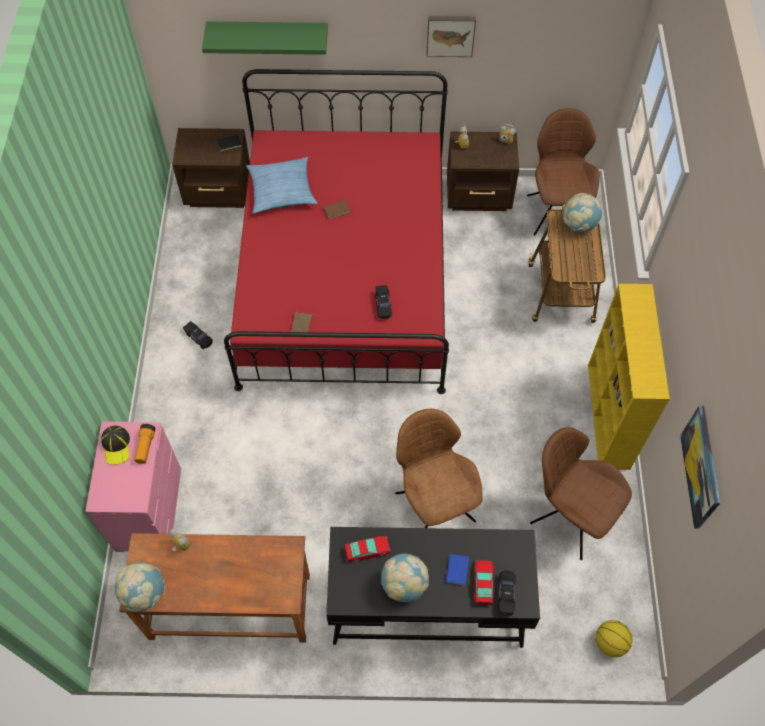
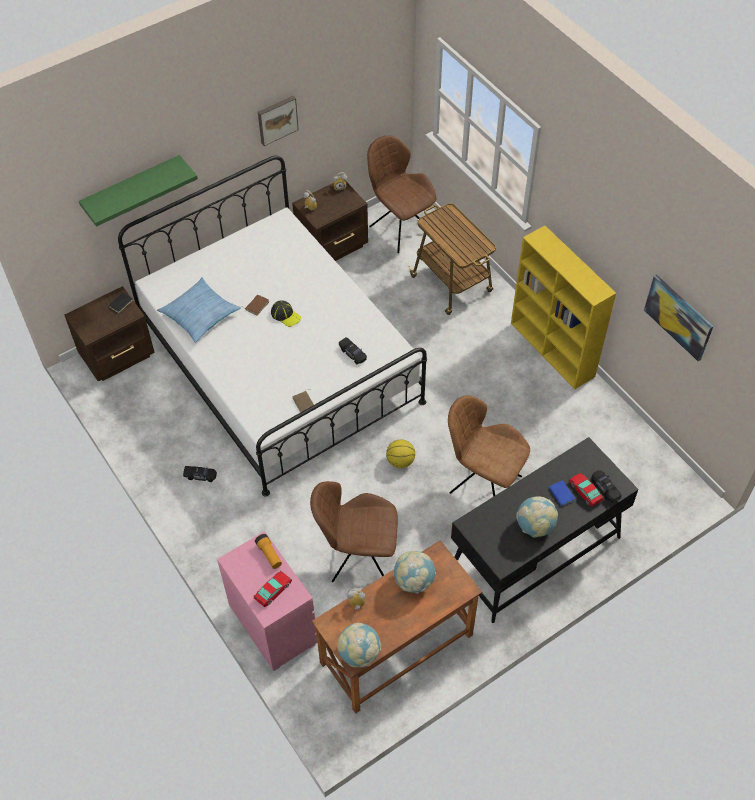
camera: 35 degrees left, 5 degrees down
(116, 446) = (245, 568): cap -> cap (285, 315)
(344, 277) = (279, 363): red bed -> white bed
(367, 550) = (491, 521): toy car -> toy car (273, 590)
(569, 516) = (581, 432): brown chair -> brown chair (358, 558)
(579, 225) = (447, 219): globe -> globe (414, 581)
(610, 642) = (672, 496): basketball -> basketball (400, 461)

